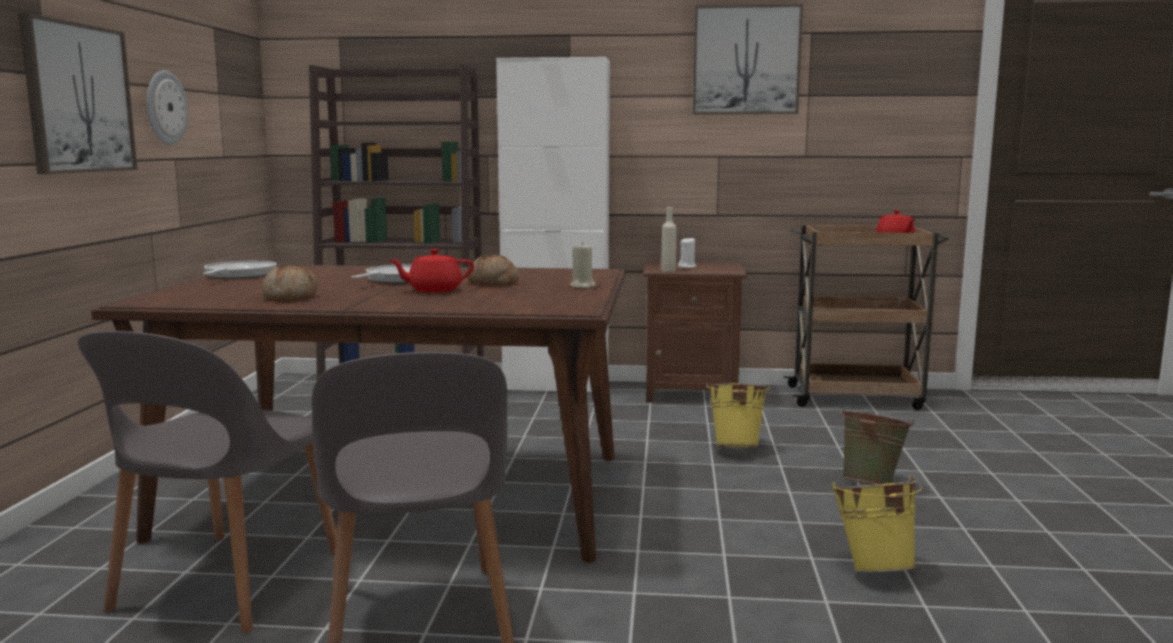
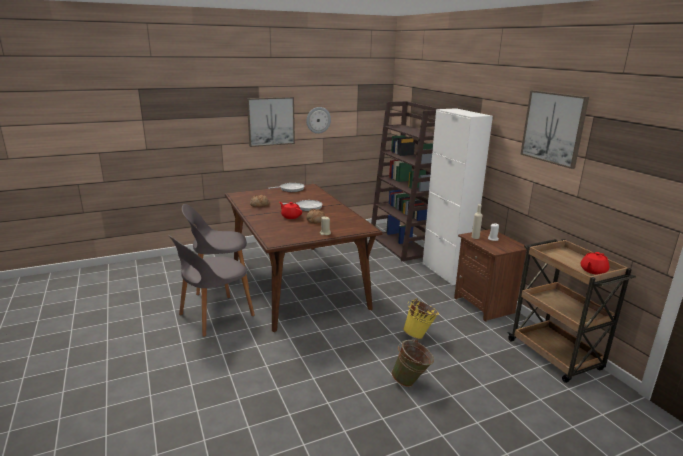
camera: 60 degrees right, 10 degrees up
(873, 568) = (315, 396): yellow bucket -> none

